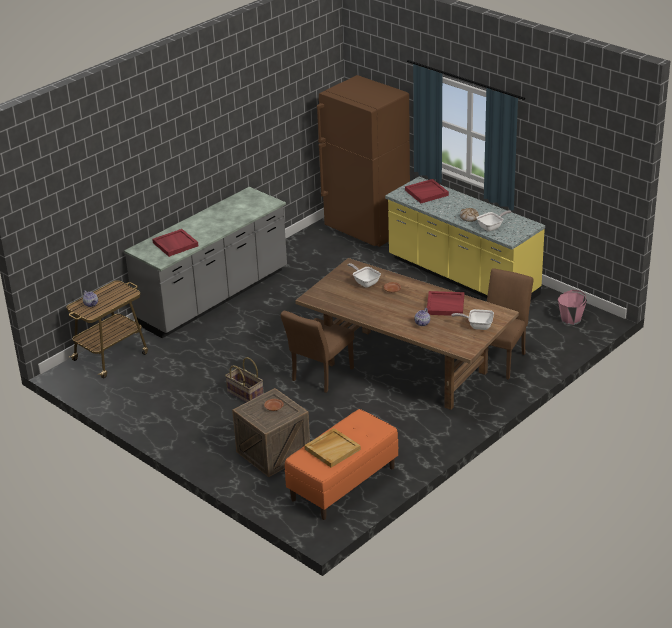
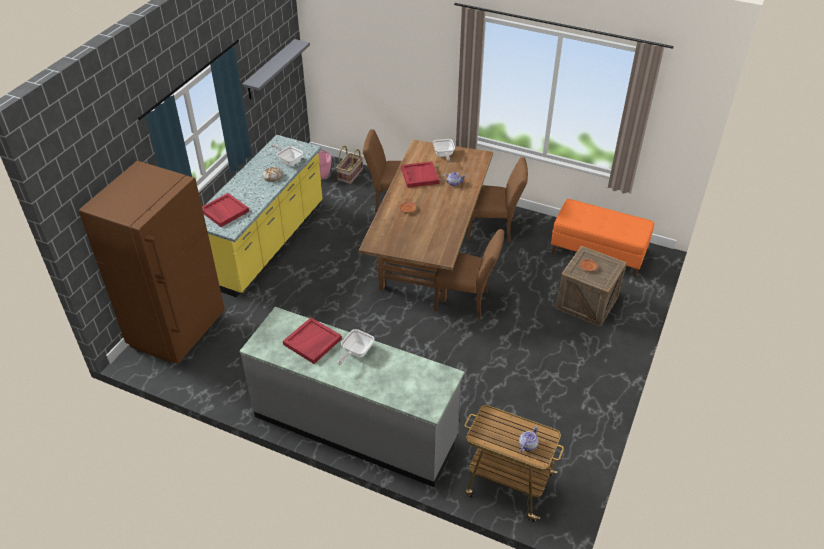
camera: 110 degrees left, 10 degrees up
(175, 244) = (405, 376): red tray -> red tray (312, 342)
(244, 394) = (518, 345): basket -> basket (350, 175)
(332, 449) = (614, 224): beige tray -> none
(365, 282) = (401, 228): frying pan -> frying pan (355, 353)
(421, 417) = (493, 229): none -> brown chair
(578, 172) = (270, 70): none -> grey shelf

